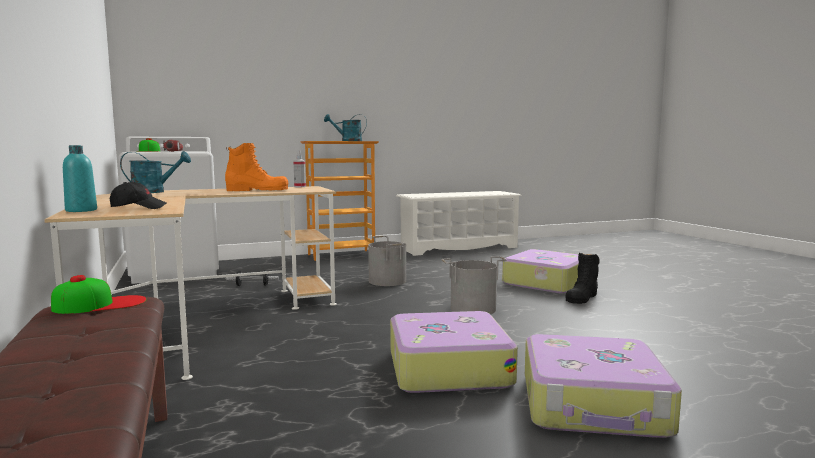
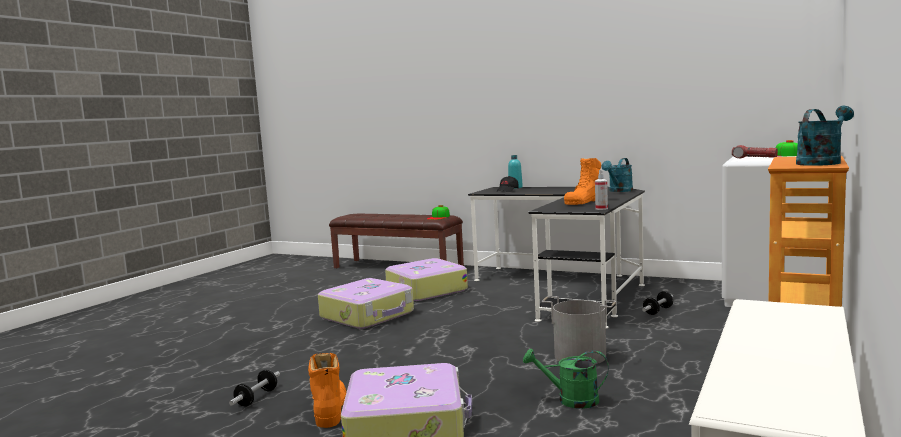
camera: 140 degrees right, 0 degrees up
(199, 321) = (568, 289): beige desk -> black desk
(448, 271) = (570, 400): none -> green watering can
(472, 308) = (423, 354): grey bucket -> none
(582, 297) = (330, 409): black boot -> orange boot
(594, 405) = (273, 324): suitcase -> suitcase (425, 290)
(635, 316) = (257, 398): none -> dumbbell

